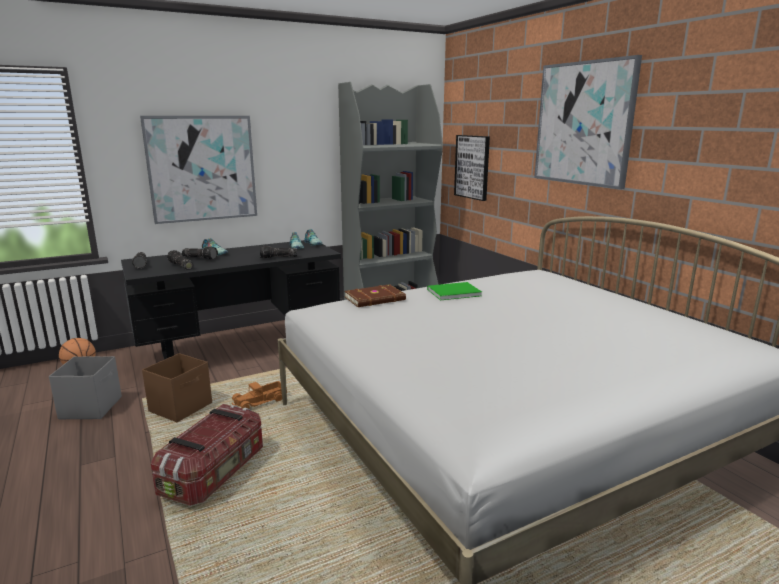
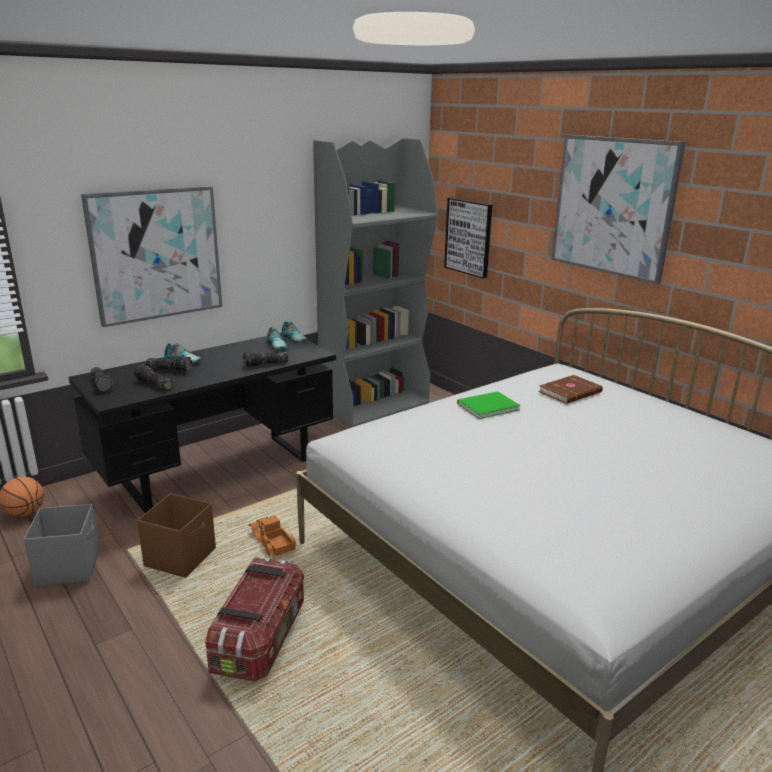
camera: 10 degrees left, 5 degrees up
(260, 402) = (272, 542): toy truck -> toy truck turned 105 degrees clockwise
(375, 299) = (407, 421): brown book -> brown book (571, 392)

